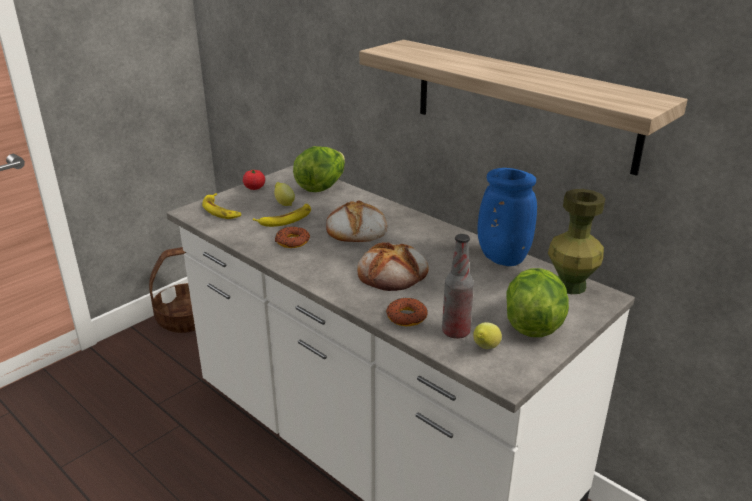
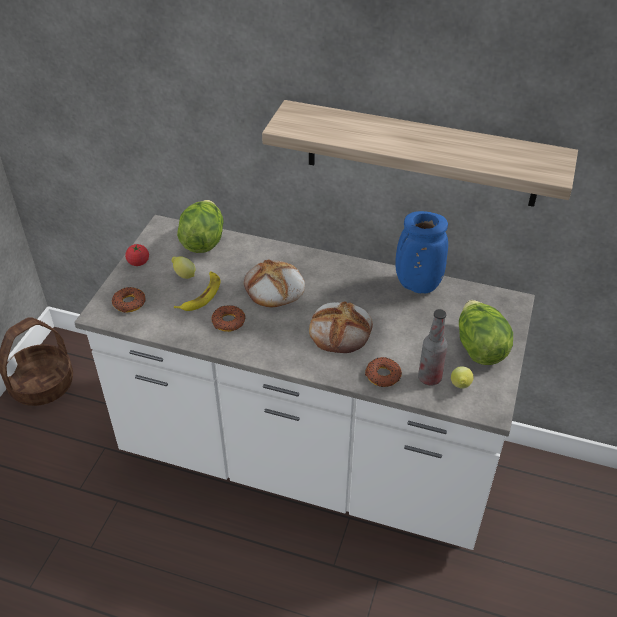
camera: 25 degrees left, 15 degrees up
(221, 210) = (129, 303): banana -> donut
(570, 286) = (484, 298): green vase -> none

